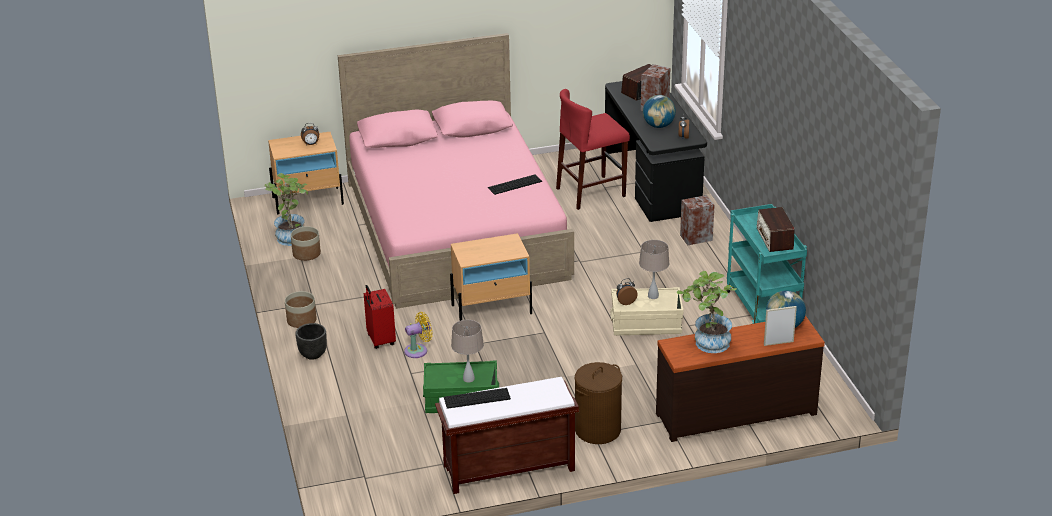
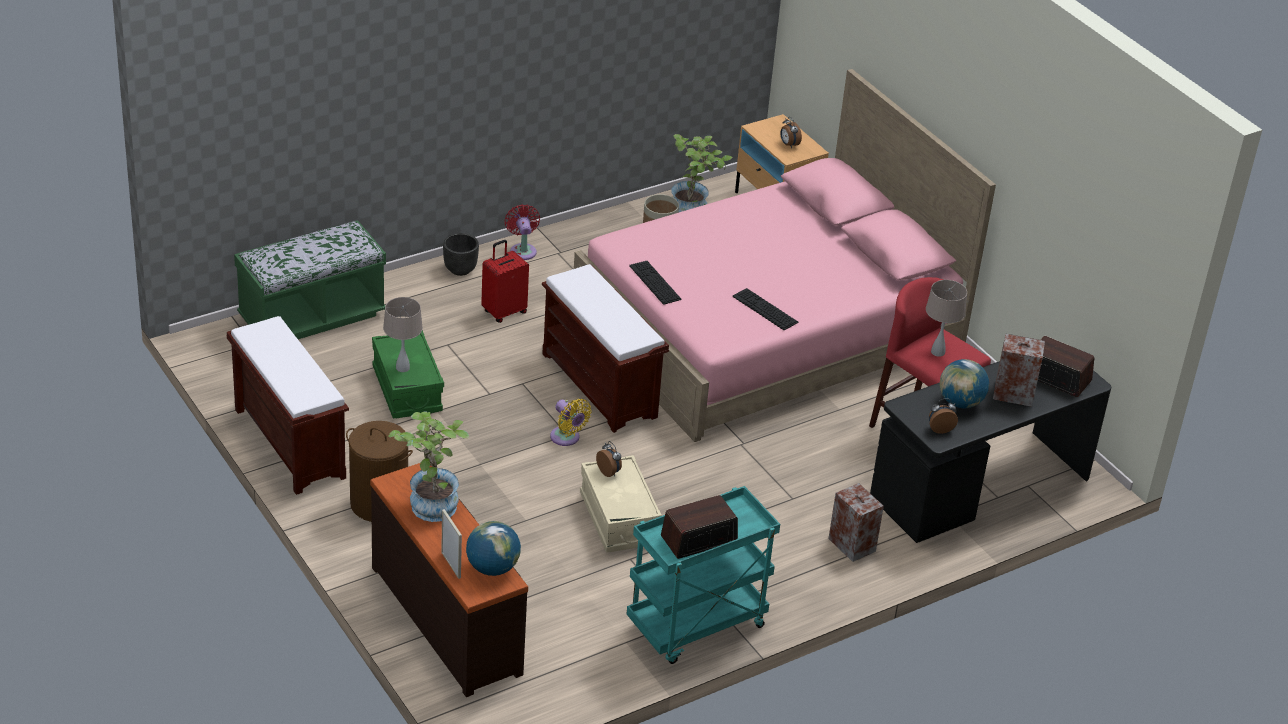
camera: 70 degrees right, 5 degrees up
(302, 320) = (522, 250): planter -> red fan
(342, 439) = (312, 317): none -> green bench
(418, 350) = (494, 342): yellow fan -> yellow fan (567, 438)
(477, 398) = (283, 341): keyboard -> keyboard (655, 282)
(492, 309) = (600, 386): beige nightstand -> brown bench
(653, 296) = (632, 494): beige table lamp -> beige table lamp (937, 352)

